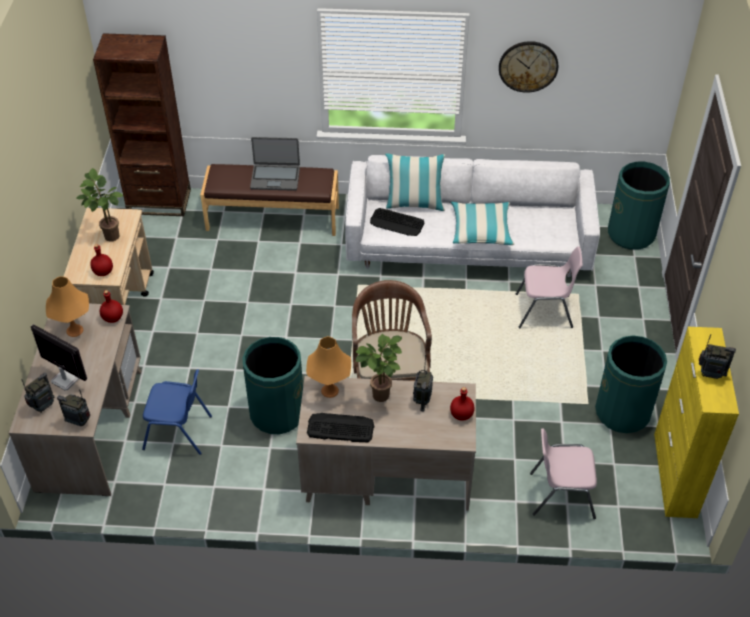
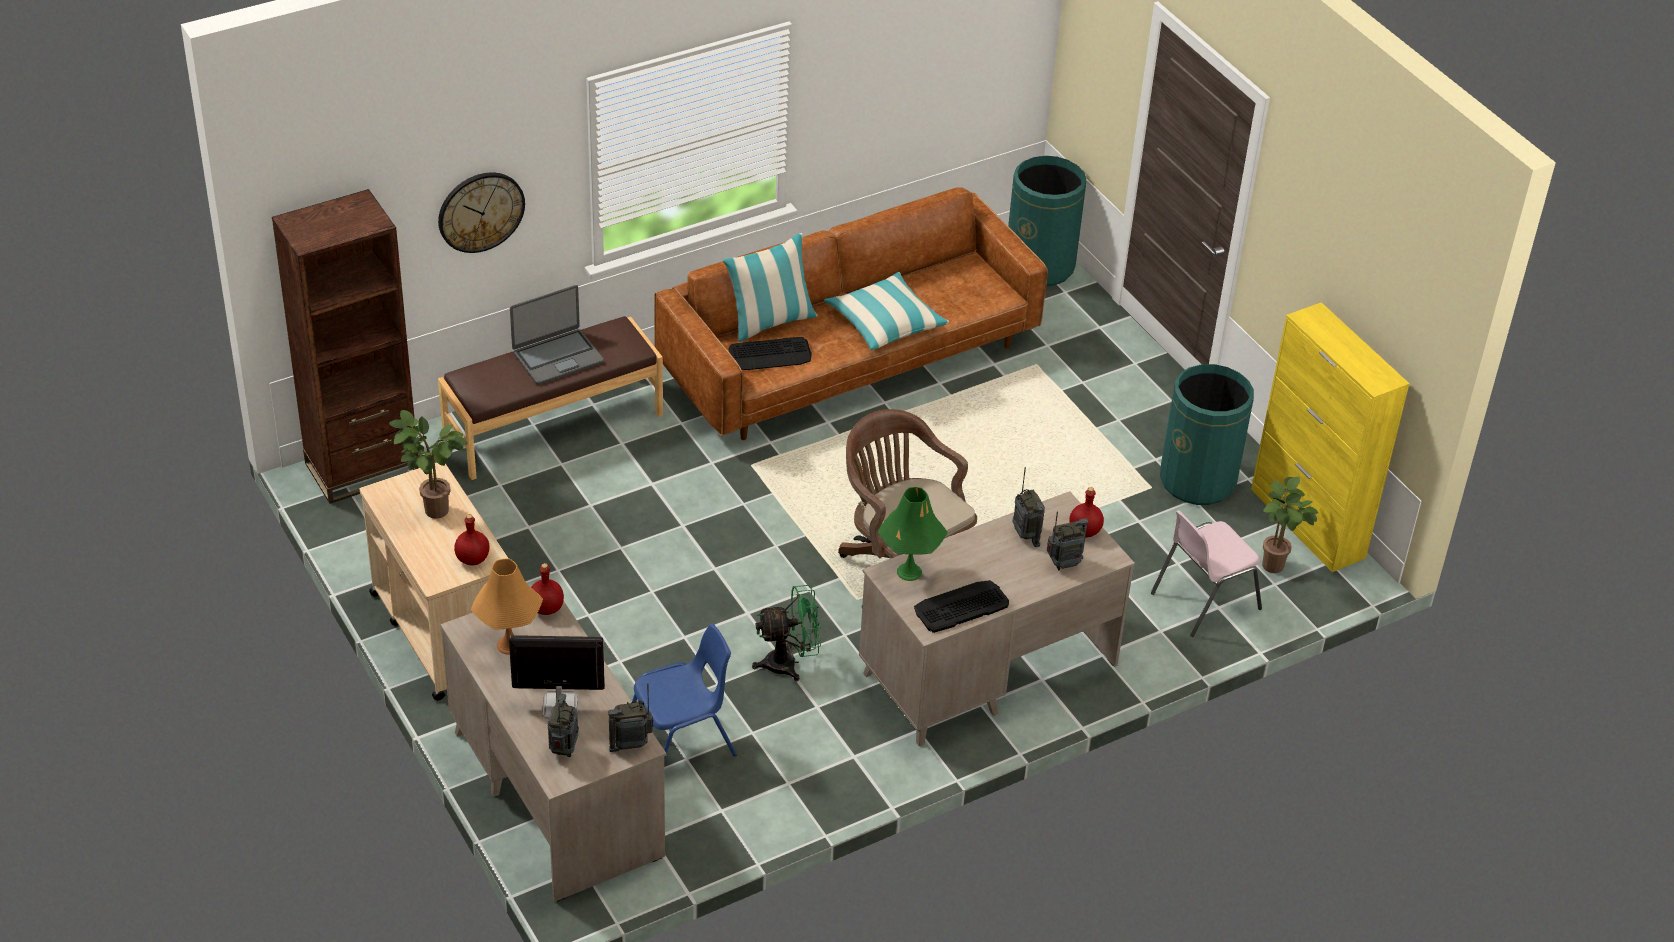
camera: 35 degrees left, 5 degrees down
(277, 413) = (789, 663): green trash can -> green fan
(329, 390) = (909, 572): orange table lamp -> green table lamp
(380, 398) = (976, 553): potted plant -> potted plant (1275, 568)
(468, 245) = (849, 358): white sofa -> brown sofa
(528, 66) = (869, 72): wall clock -> wall clock (481, 211)
(545, 311) = (1014, 402): pink chair -> none
(710, 374) = (1350, 355): radio -> radio (1064, 564)

